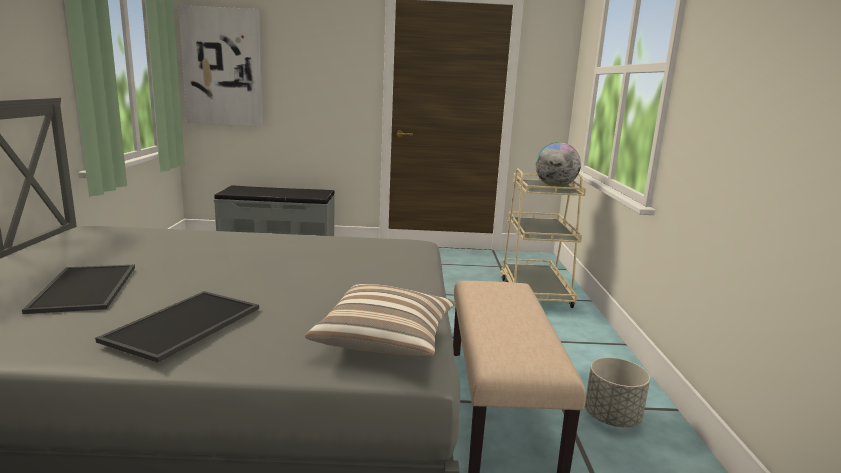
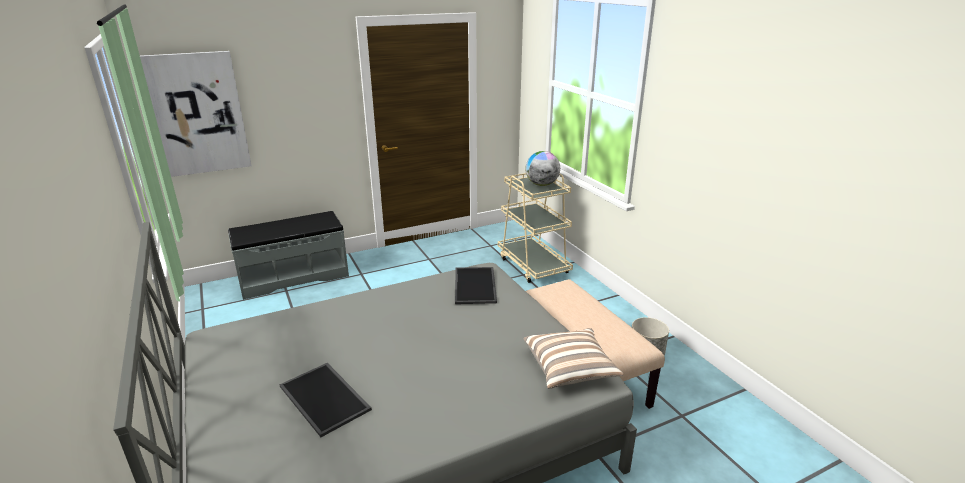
camera: 25 degrees left, 10 degrees up
(184, 325) = (447, 403): tray -> tray (476, 285)

